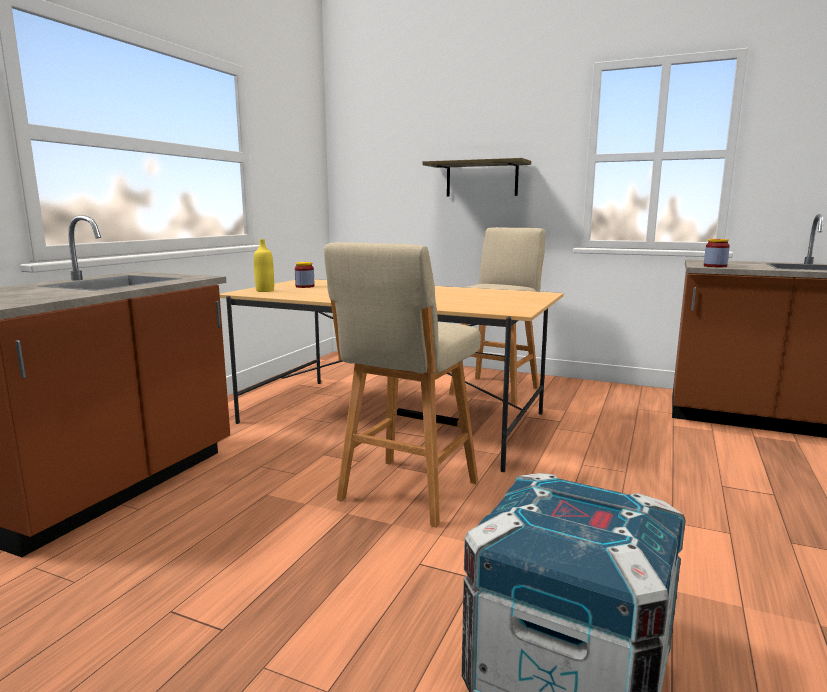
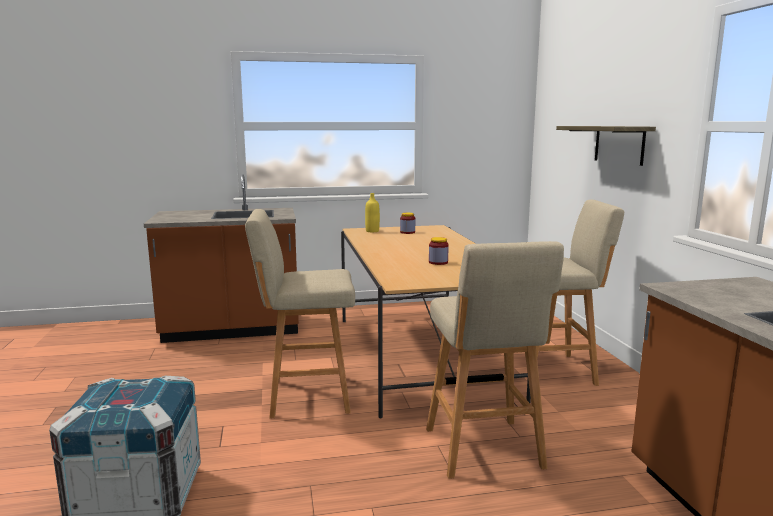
camera: 55 degrees right, 0 degrees up
(606, 451) = (484, 450): none -> beige stool
(715, 266) = (683, 291): jar -> jar (438, 262)

